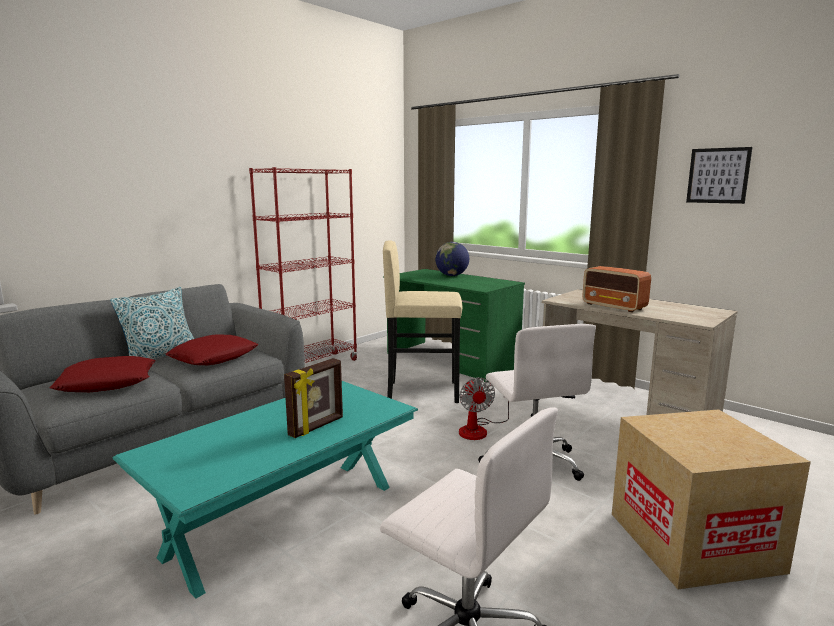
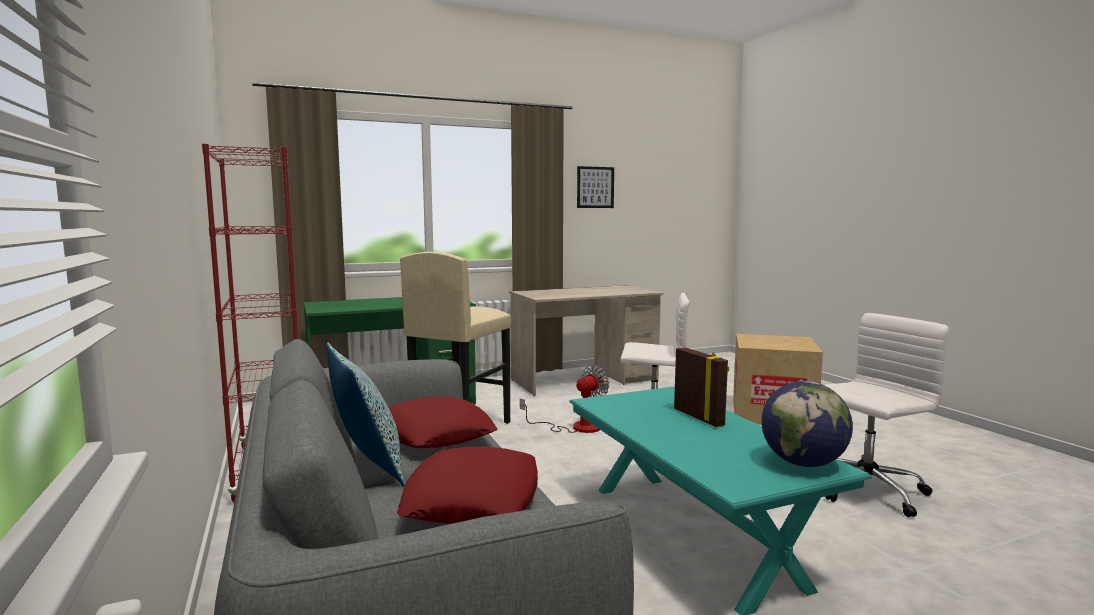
camera: 65 degrees left, 5 degrees down
(452, 275) = (372, 301): globe -> globe (803, 463)
(479, 429) = (576, 427): fan -> fan turned 60 degrees counterclockwise
(614, 307) = (585, 294): radio -> none

